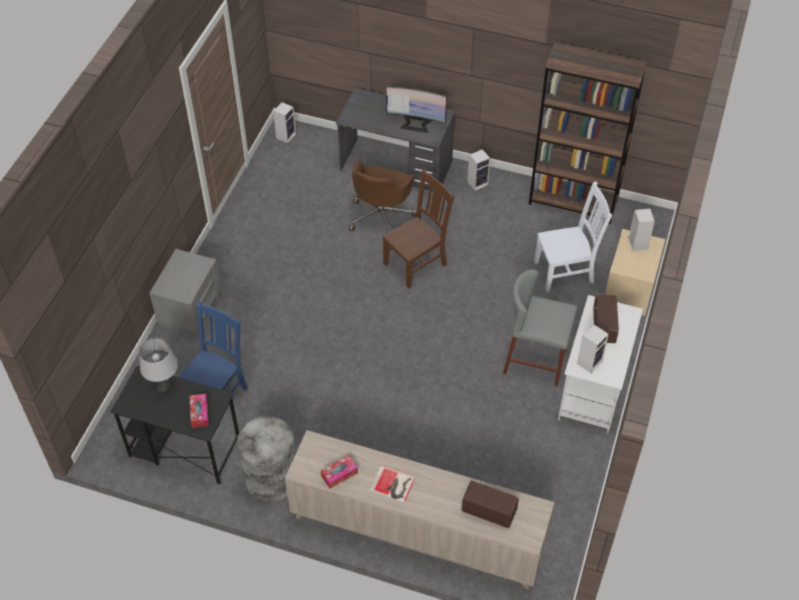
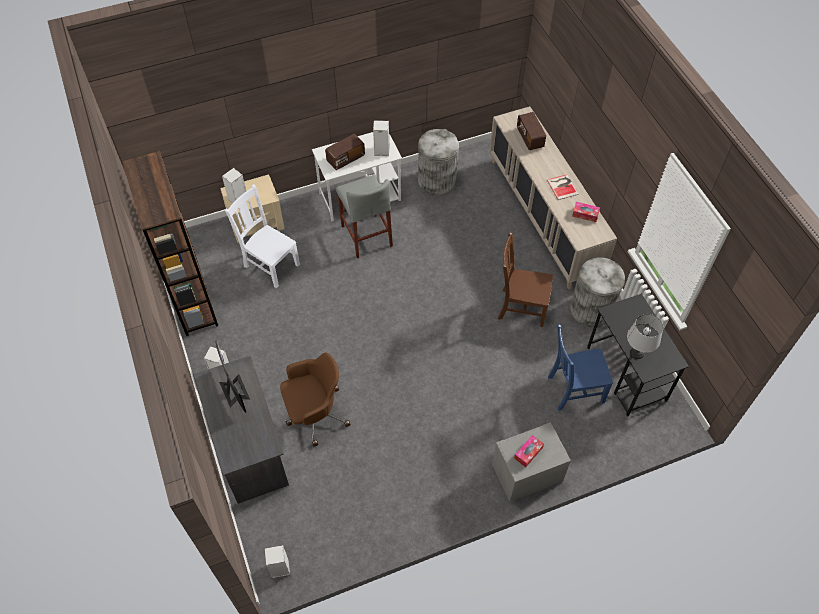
camera: 130 degrees left, 5 degrees up
(199, 413) = (631, 314): tissue box -> tissue box (528, 453)
(417, 263) = (342, 356): brown chair -> brown chair (520, 307)
(557, 471) = (437, 181): none -> grey trash can

